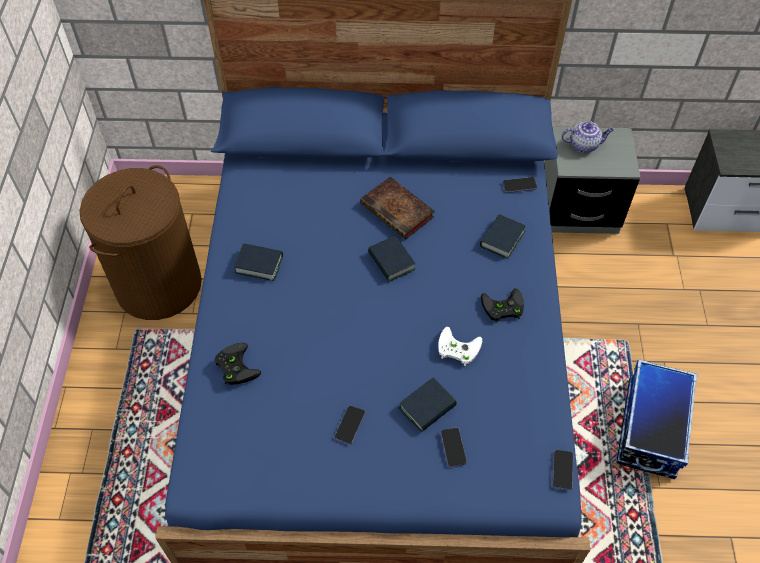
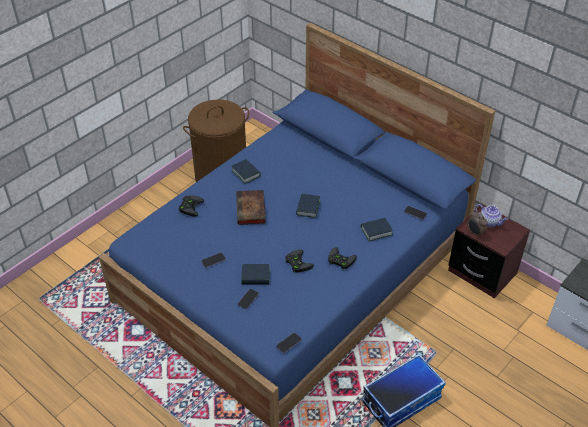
camera: 40 degrees right, 10 degrees down
(399, 211) = (337, 189): book -> book (251, 210)
(456, 348) = (297, 262): white game controller -> black game controller
(578, 210) = (482, 272): grey nightstand -> brown nightstand
(583, 168) = (475, 233): none -> alarm clock

